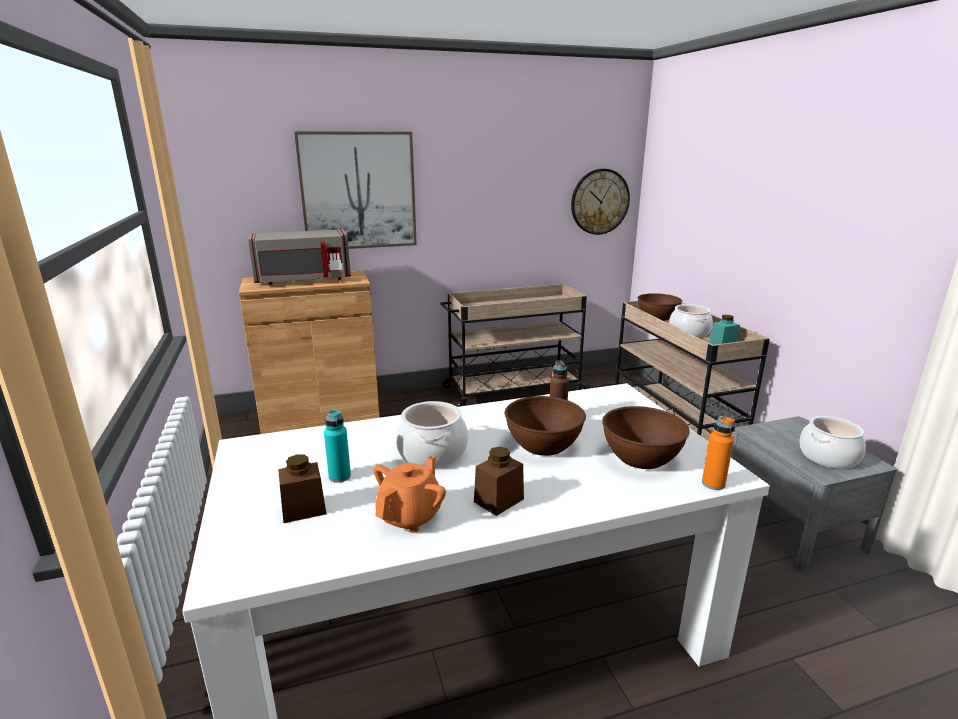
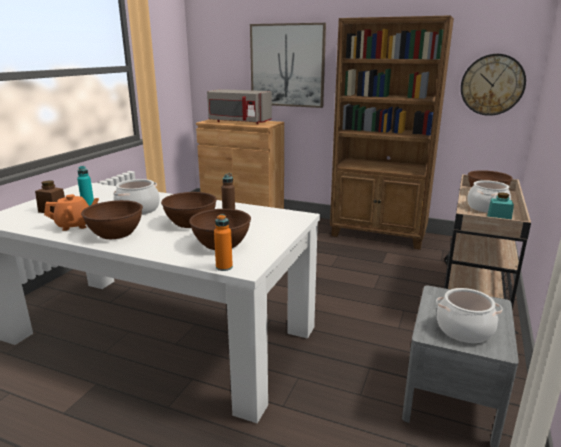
camera: 40 degrees right, 0 degrees up
(498, 500) = (116, 233): brown jar -> brown bowl
(512, 390) = (379, 235): beige cart -> brown bookcase

